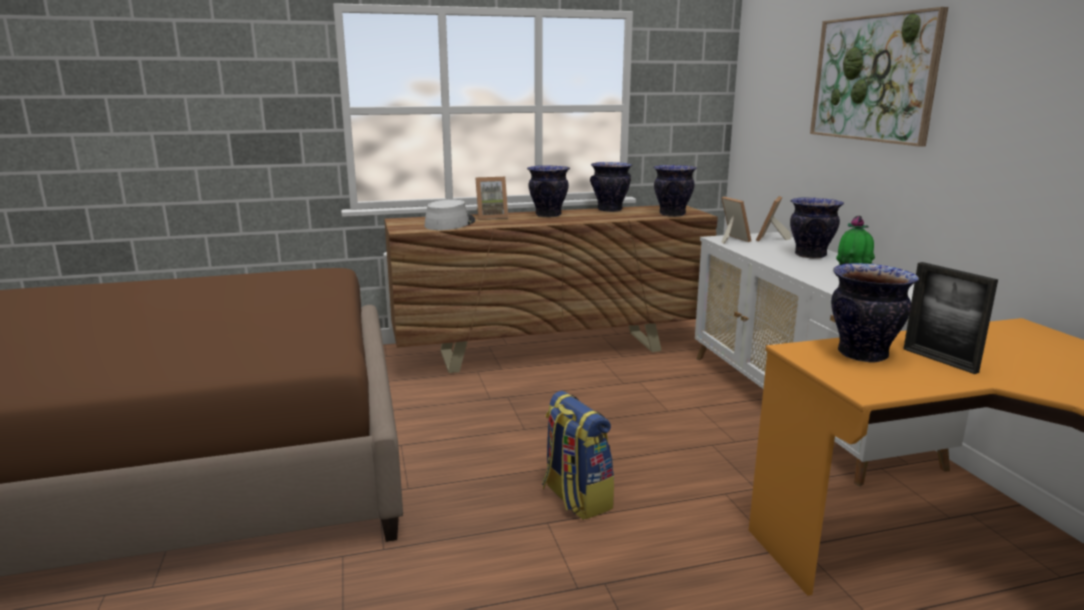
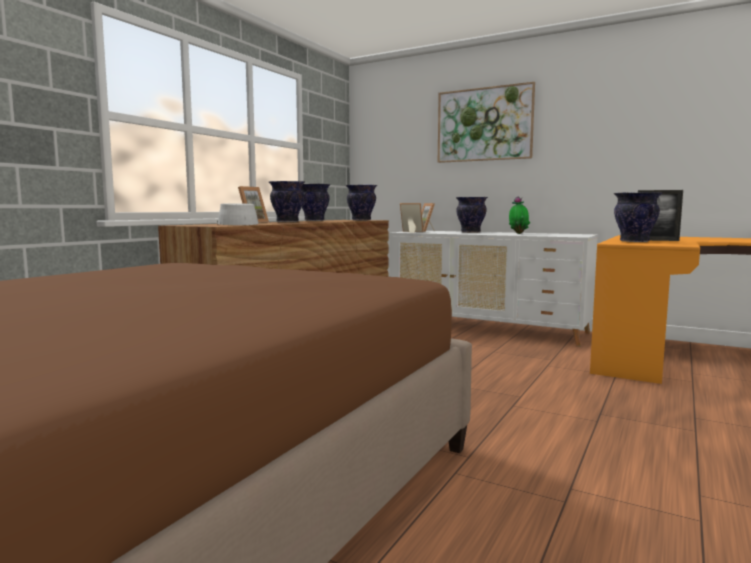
camera: 45 degrees left, 10 degrees down
(575, 498) = (496, 391): backpack -> none

